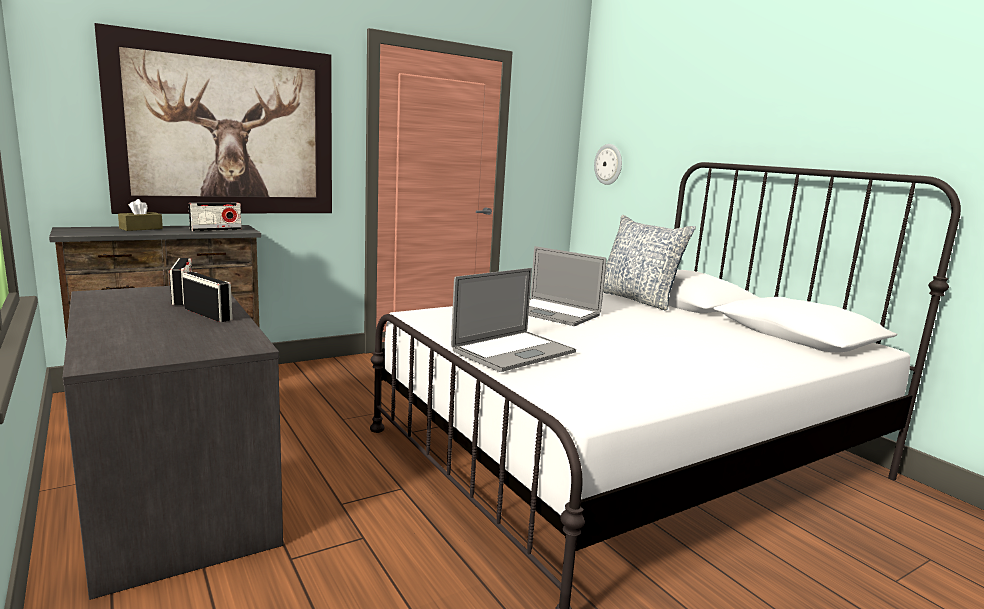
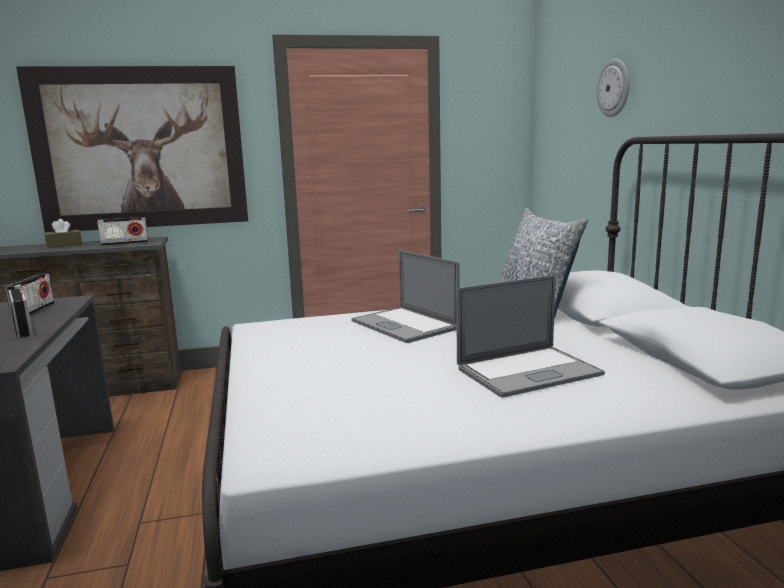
camera: 20 degrees right, 0 degrees up
(513, 351) = (287, 375): laptop -> laptop (528, 371)
(608, 164) = (557, 148): wall clock -> wall clock (614, 88)

